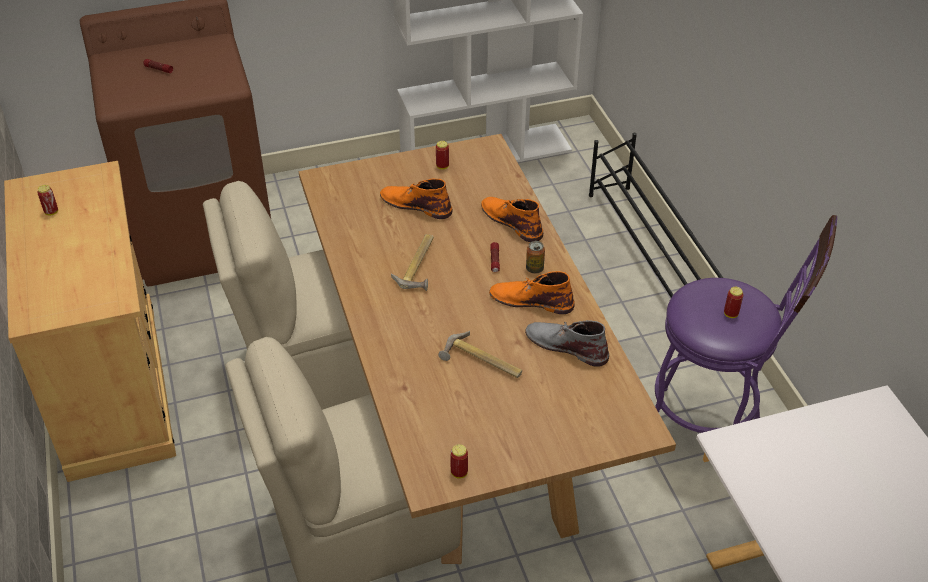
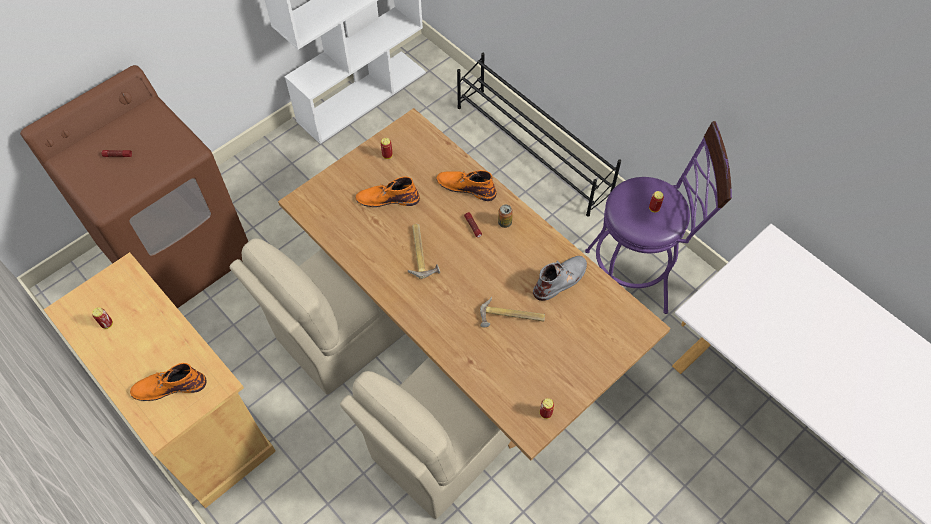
camera: 25 degrees left, 15 degrees up
(531, 300) = (516, 251): orange boot -> orange boot (168, 386)
(566, 345) = (561, 279): grey boot -> grey boot turned 135 degrees clockwise

